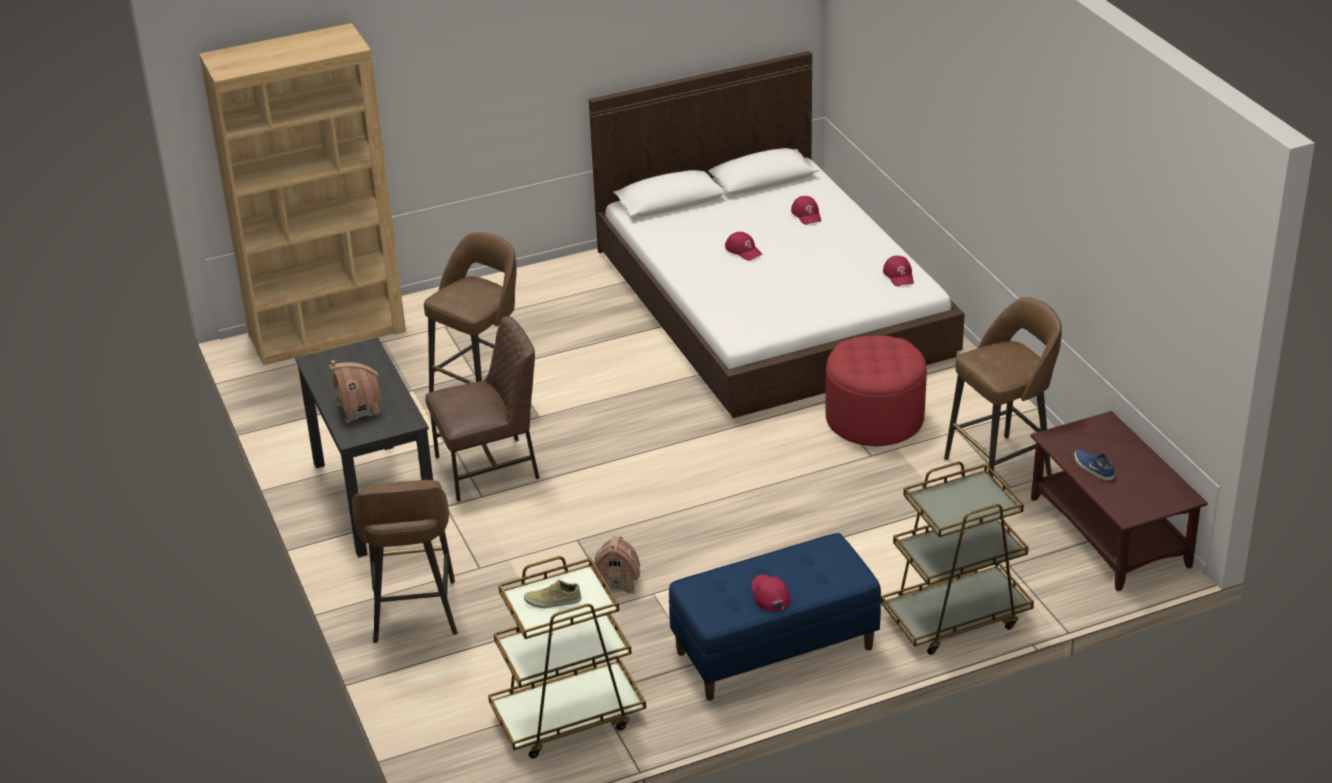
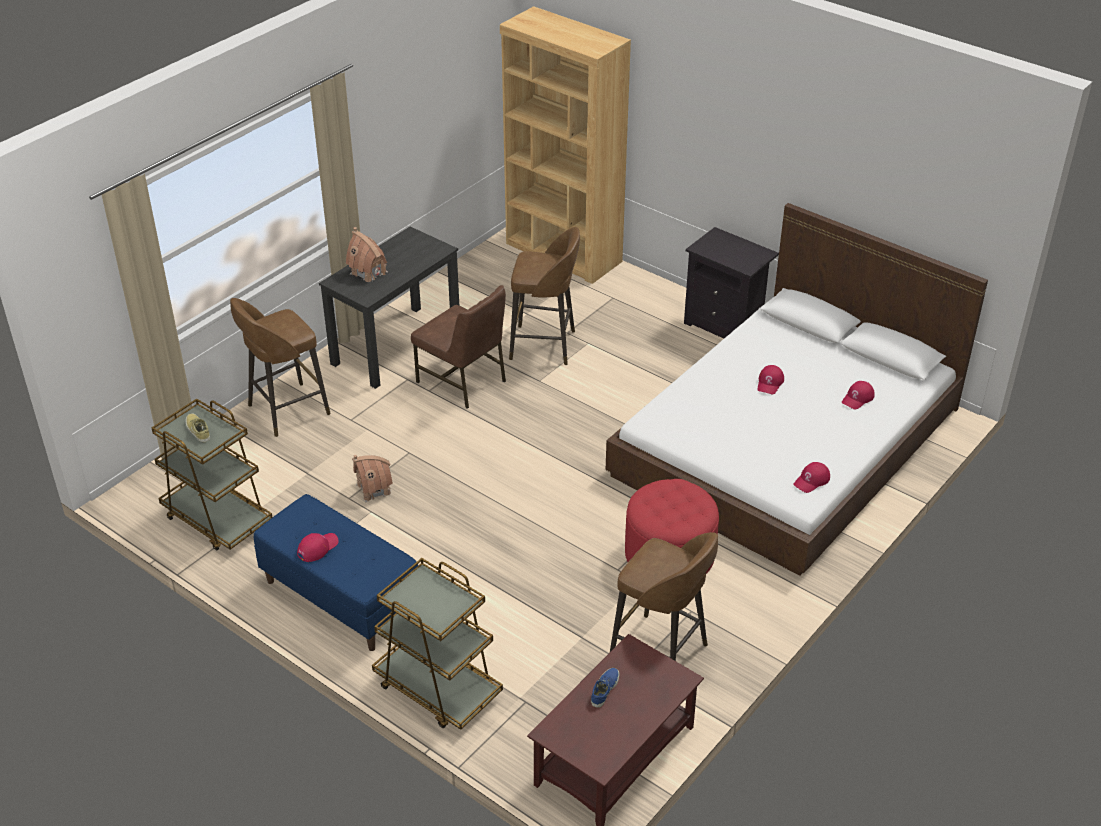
camera: 60 degrees right, 5 degrees up
(564, 275) = (726, 325): none -> black nightstand

